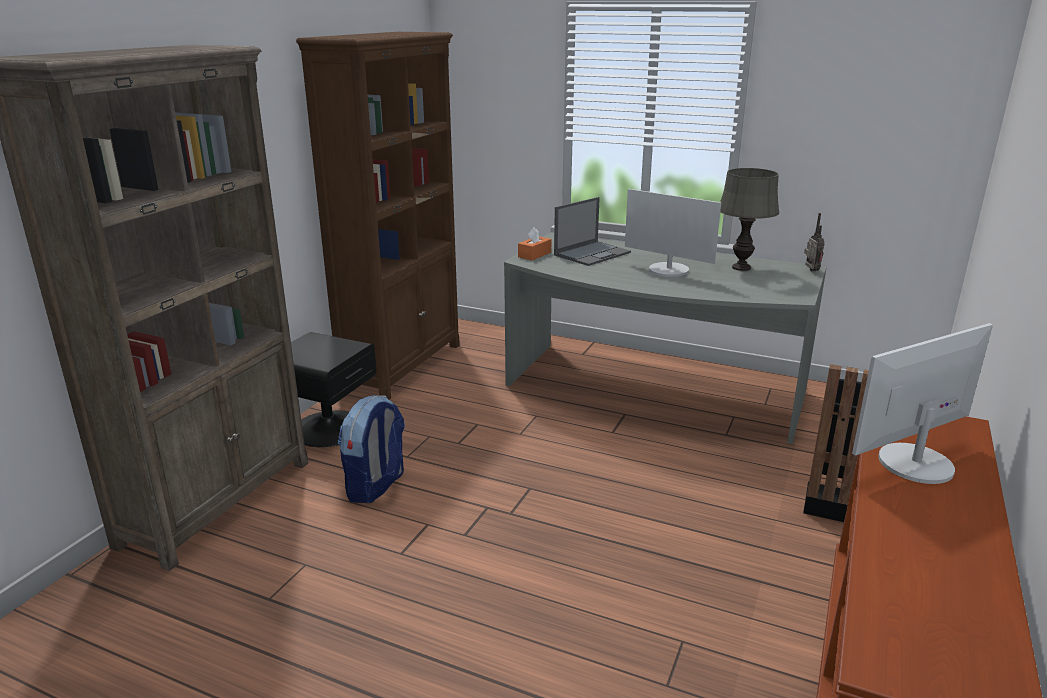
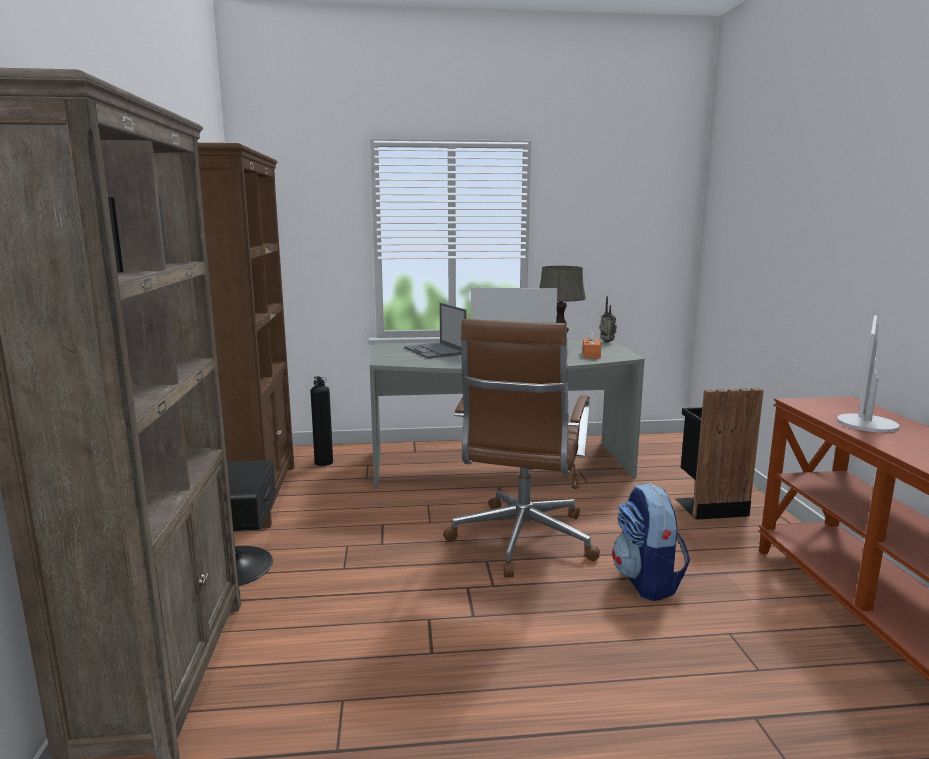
camera: 30 degrees left, 10 degrees down
(376, 486) = (340, 603): backpack -> backpack (647, 582)
(488, 346) = (324, 462): none -> fire extinguisher
(534, 255) = (388, 357): orange tissue box -> orange tissue box (591, 355)
(583, 479) = (521, 541): none -> brown office chair
(592, 253) = (435, 351): laptop -> laptop turned 135 degrees clockwise

